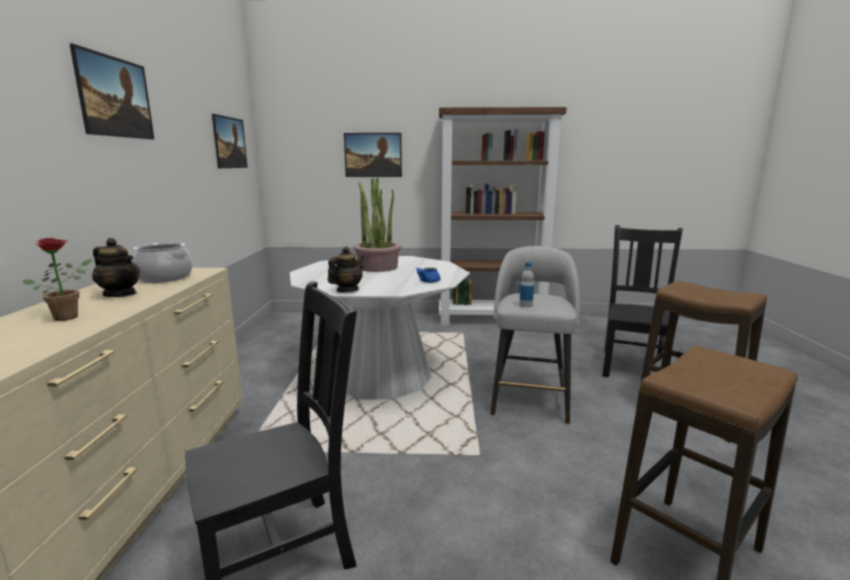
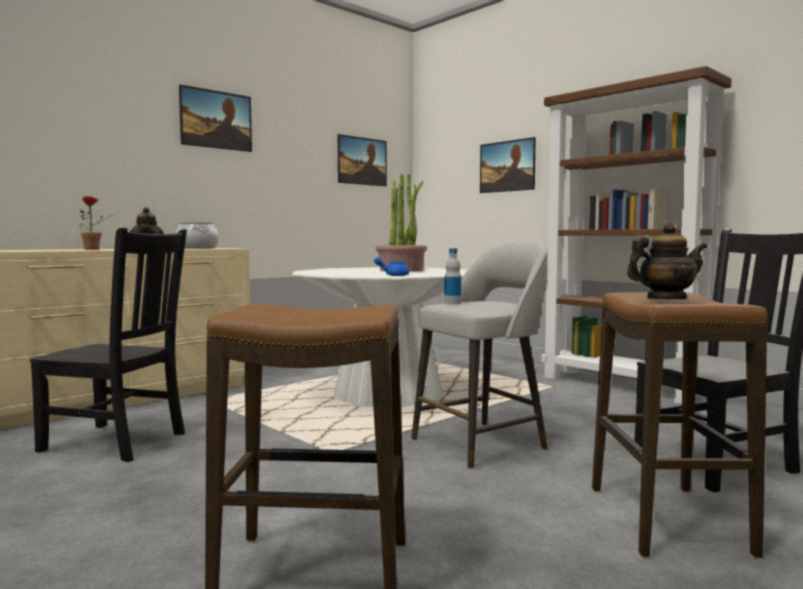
camera: 45 degrees right, 10 degrees down
(347, 290) = (312, 273): teapot -> teapot (665, 299)

